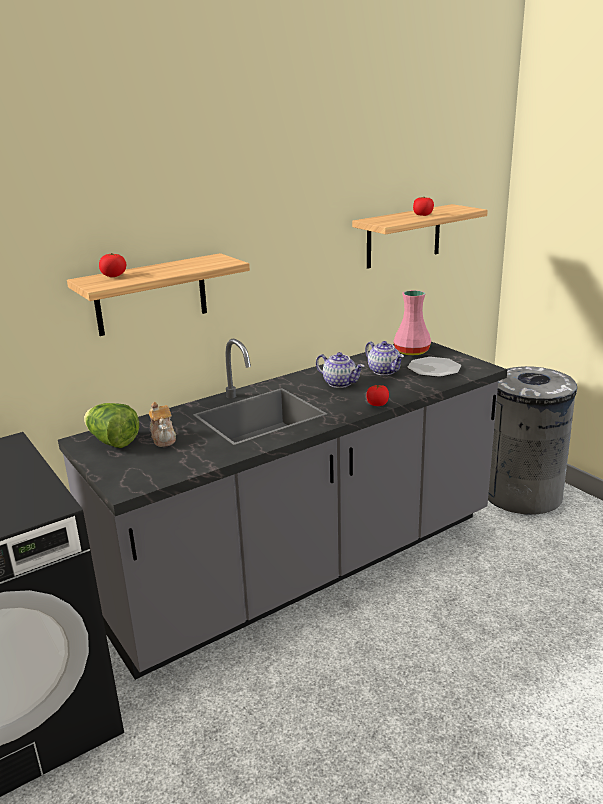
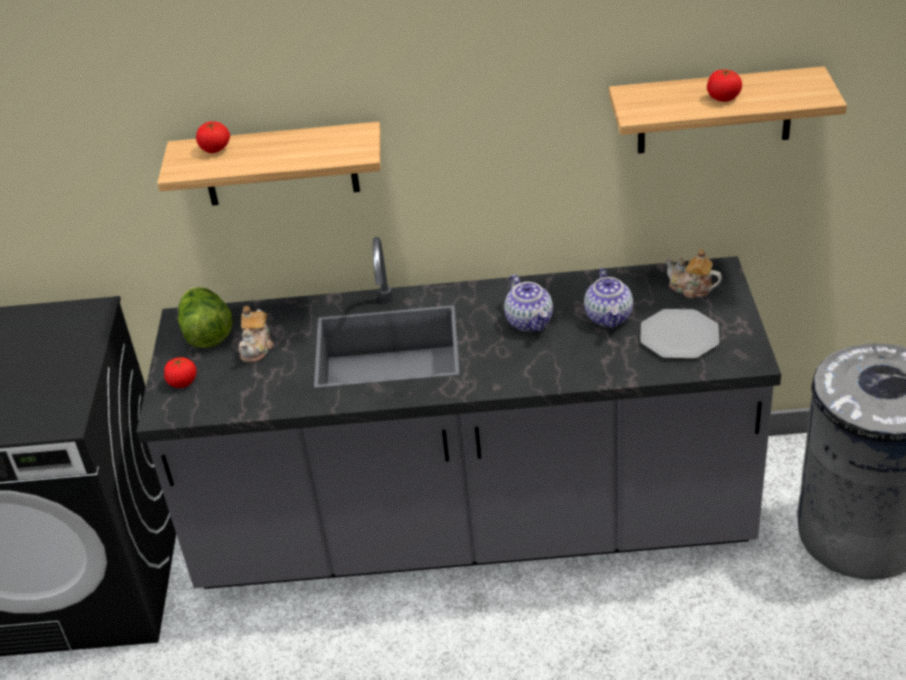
camera: 35 degrees right, 15 degrees up
(377, 404) = (533, 380): tomato -> tomato (182, 382)
(412, 351) = (691, 288): pink vase -> teapot

